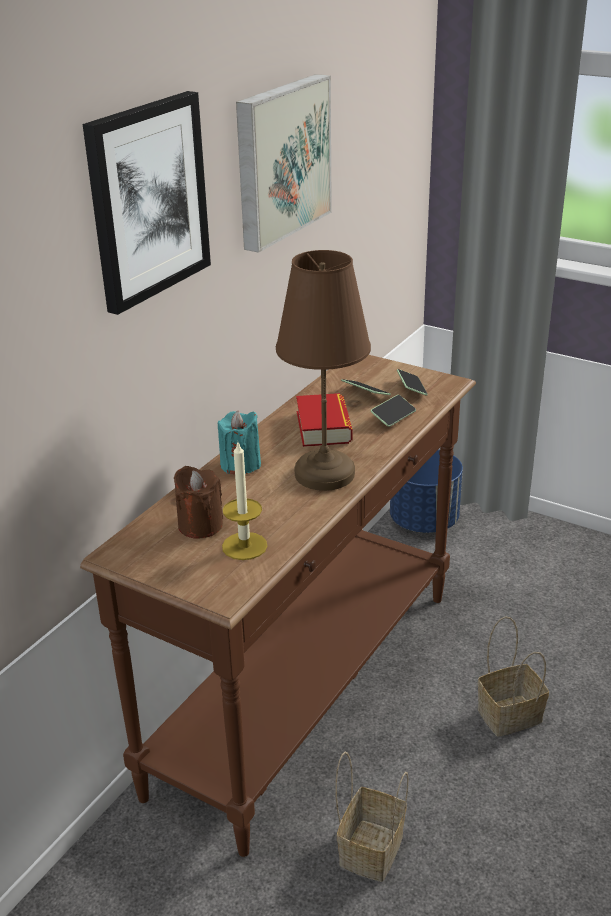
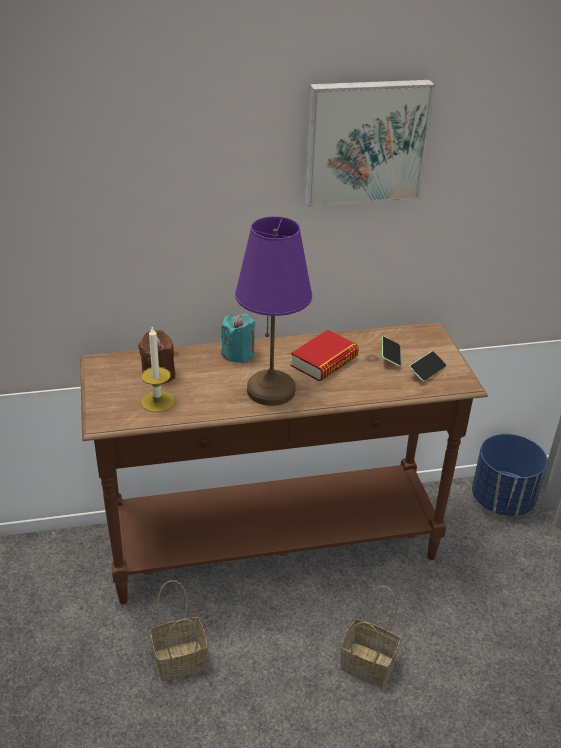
camera: 45 degrees right, 5 degrees up
(147, 200) = (191, 137): picture -> none
(323, 473) = (271, 389): brown table lamp -> purple table lamp
(393, 417) = (378, 382): phone -> none

